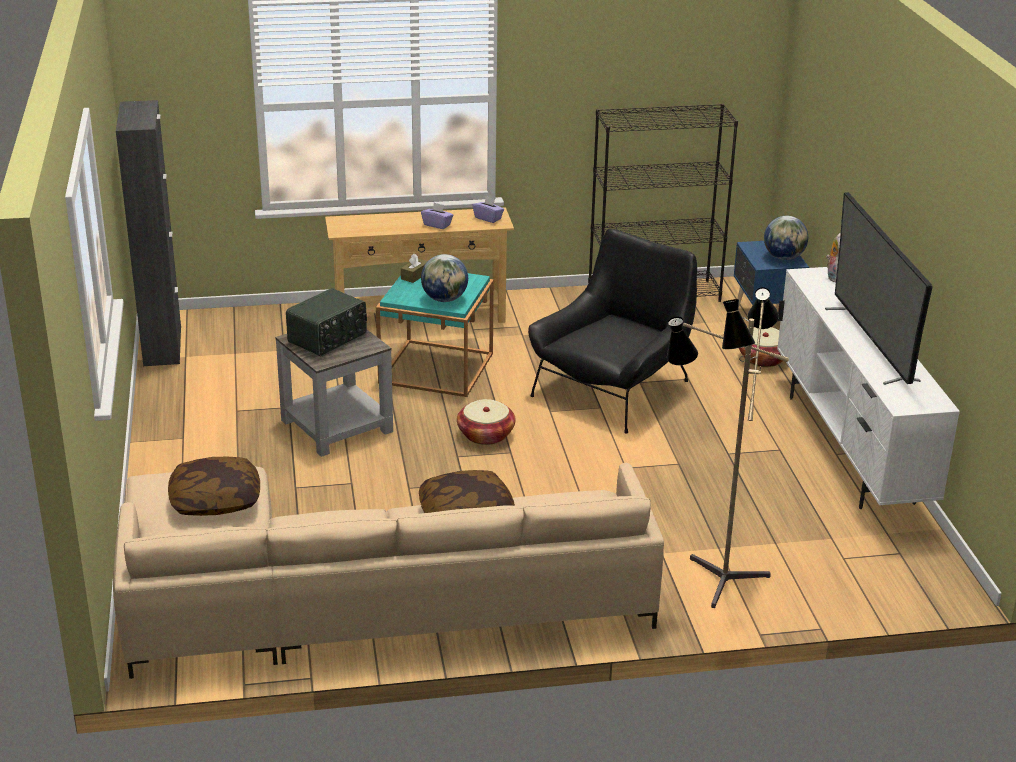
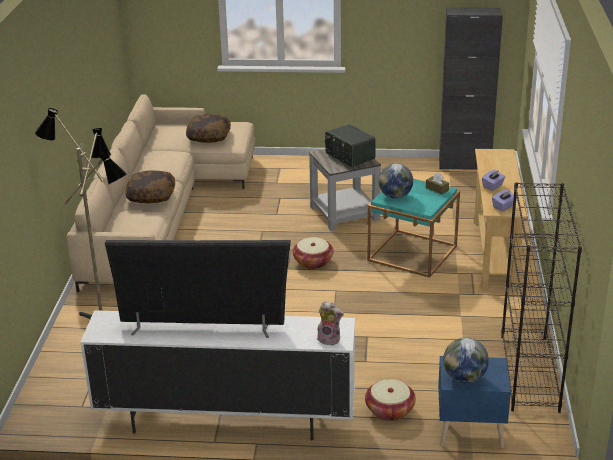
camera: 105 degrees right, 0 degrees up
(612, 389) = (359, 322): black armchair -> none

